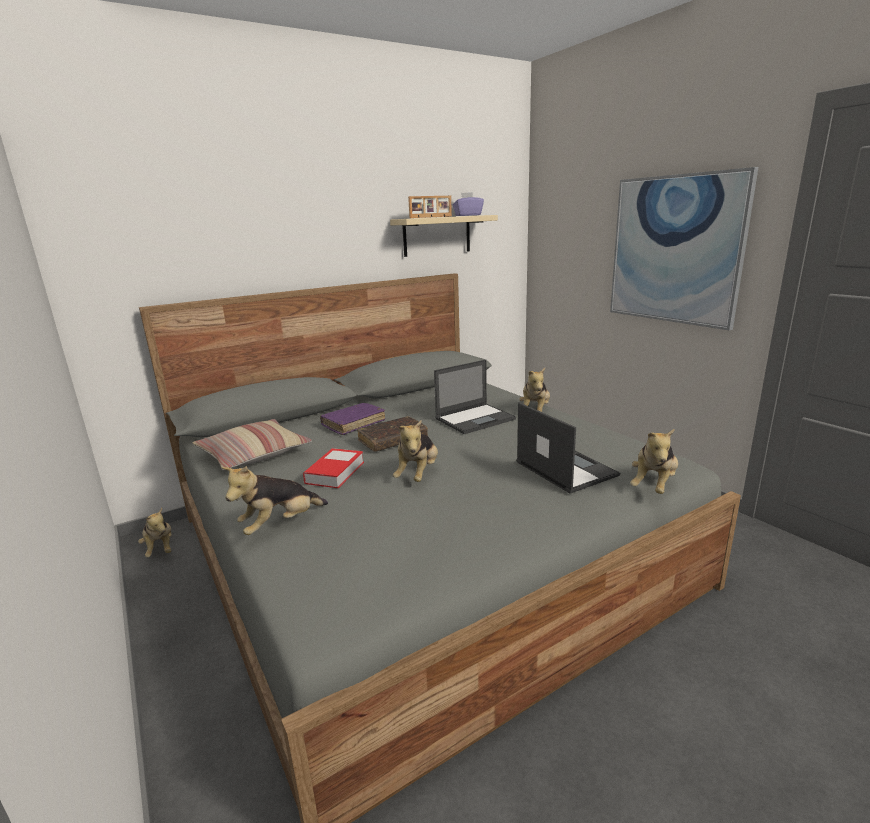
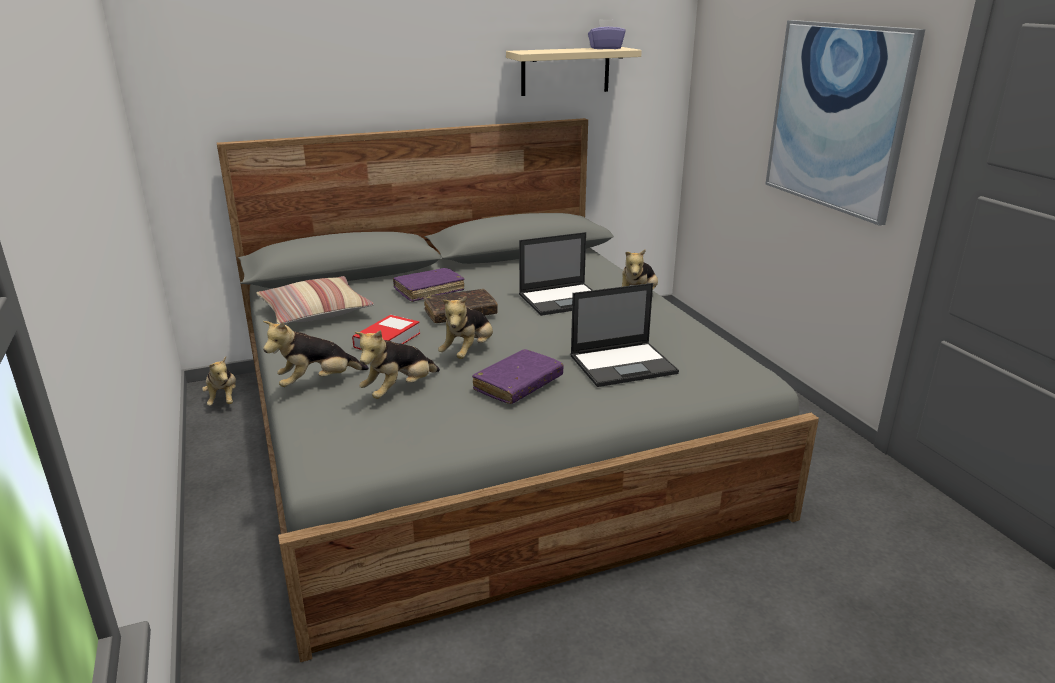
camera: 10 degrees right, 5 degrees up
(431, 217) = (554, 51): picture frame -> none
(482, 500) = (518, 384): none -> purple book
(564, 468) = (624, 364): laptop -> laptop turned 90 degrees clockwise
(653, 485) = (707, 393): plush toy -> plush toy (399, 390)

